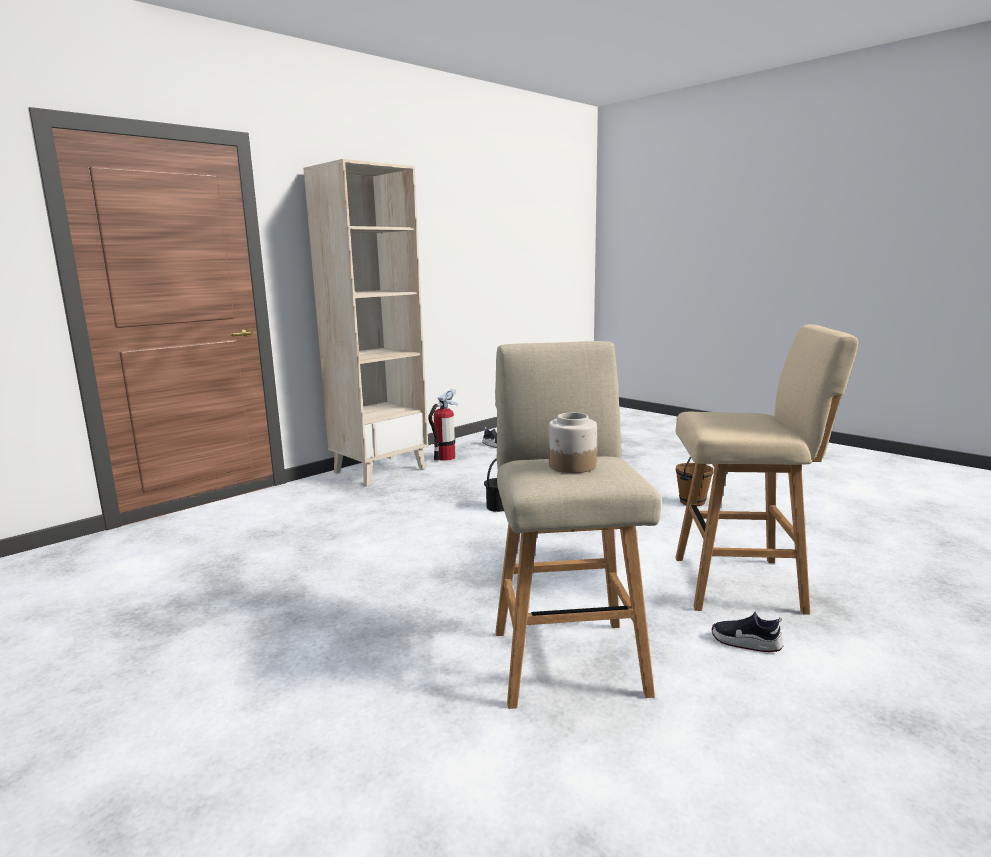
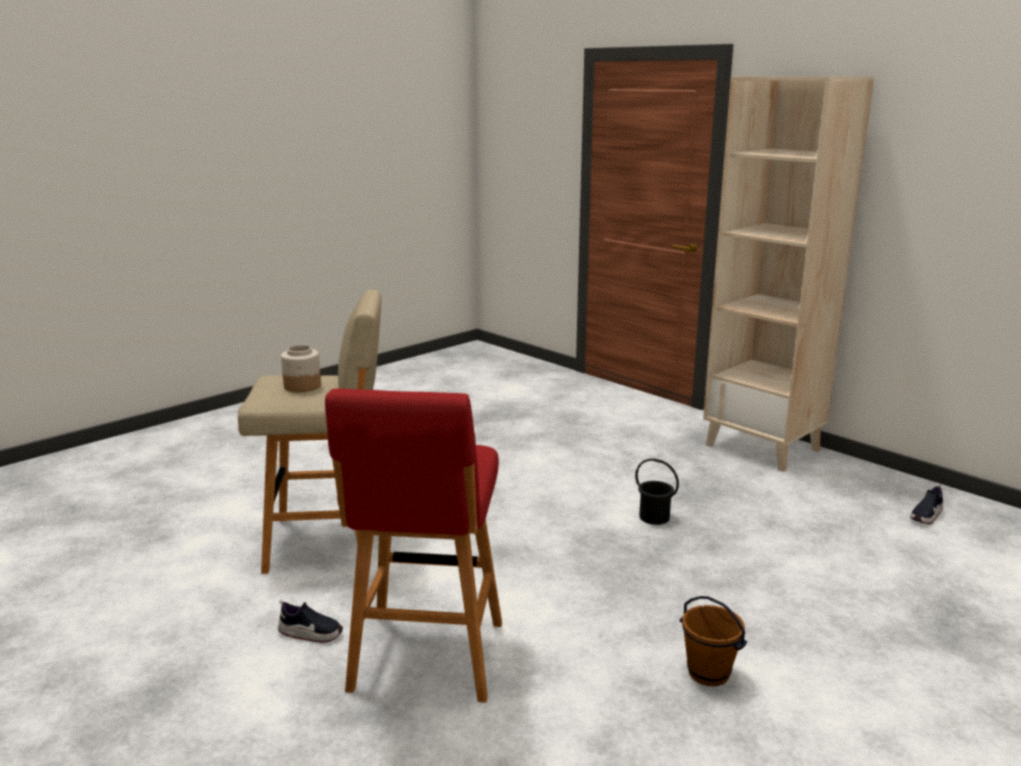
camera: 90 degrees right, 5 degrees up
(445, 457) = (838, 481): fire extinguisher -> none
(742, 584) = (426, 660): beige stool -> red stool
(746, 643) = (310, 633): shoe -> shoe turned 75 degrees clockwise

